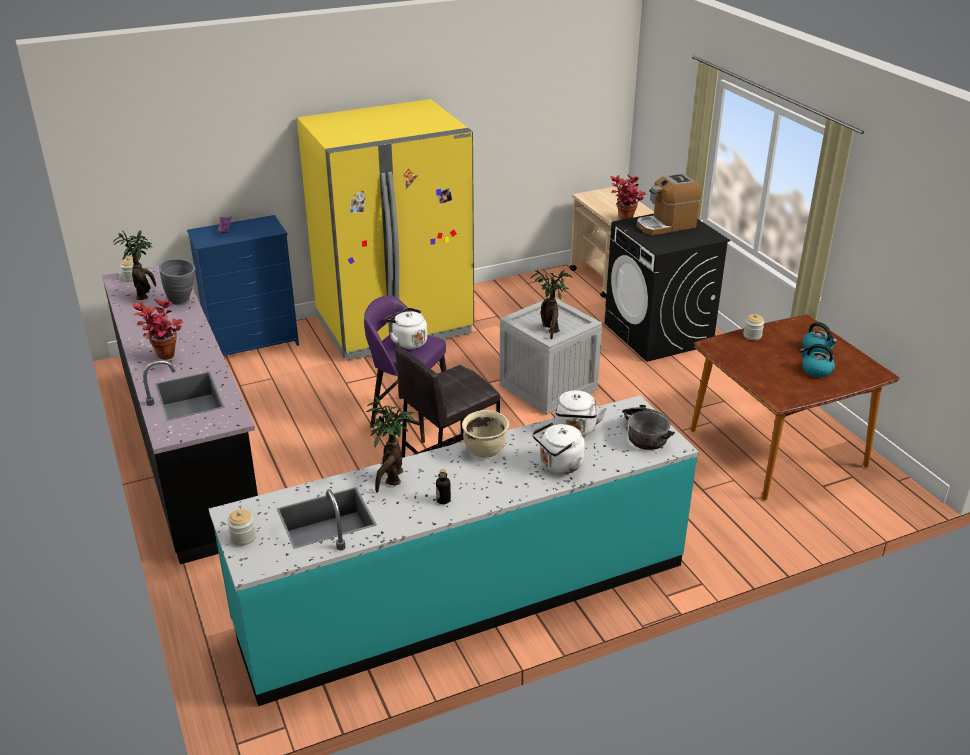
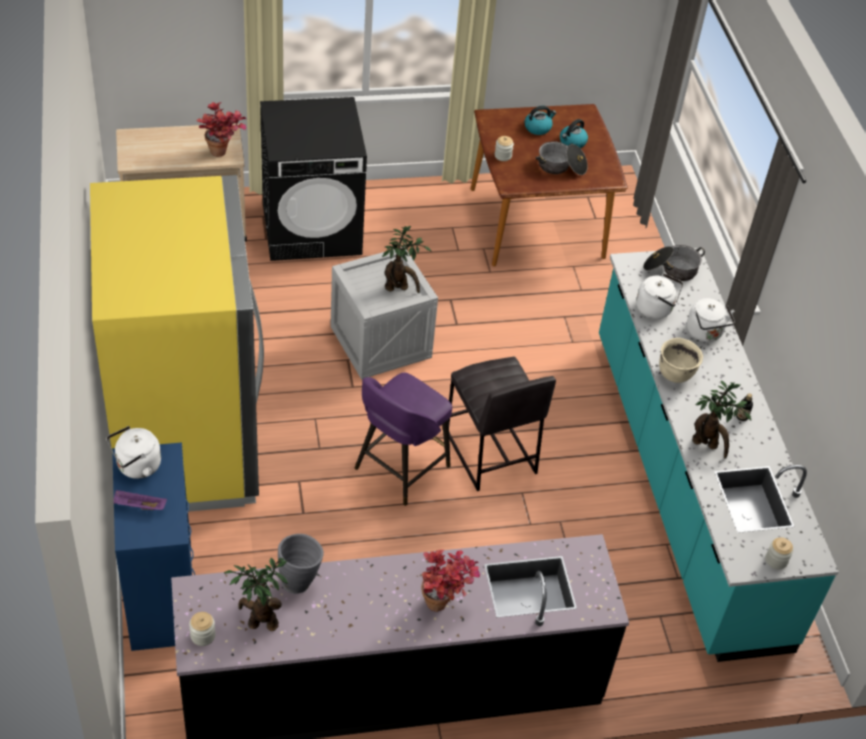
camera: 80 degrees left, 15 degrees up
(408, 342) = (406, 401): white kettle -> white kettle (136, 467)
(666, 225) = (300, 126): coffee machine -> none
(769, 368) = (561, 167): none -> cooking pot

